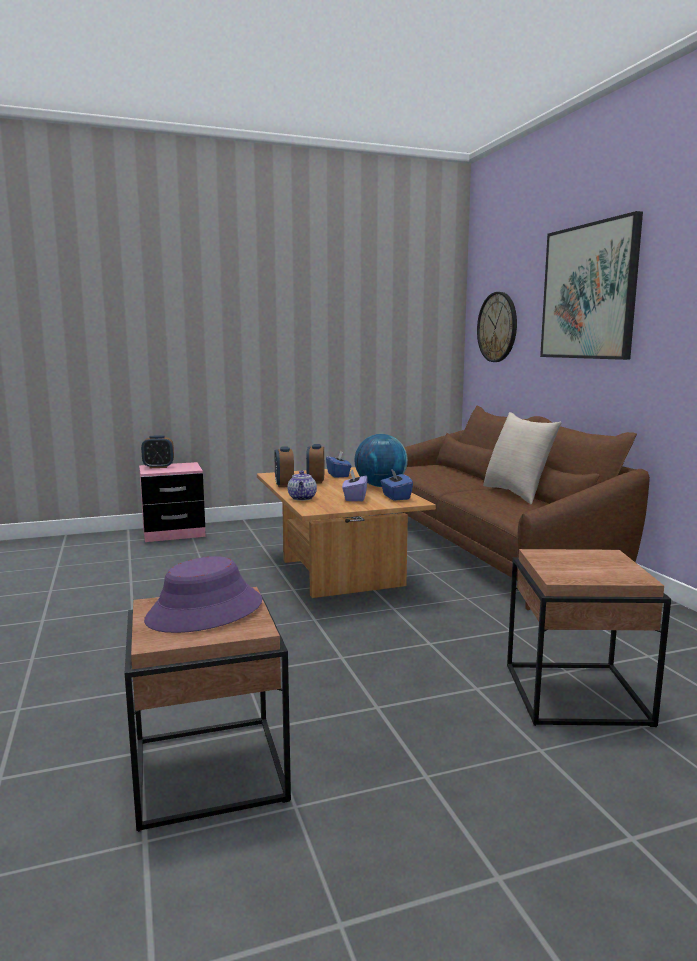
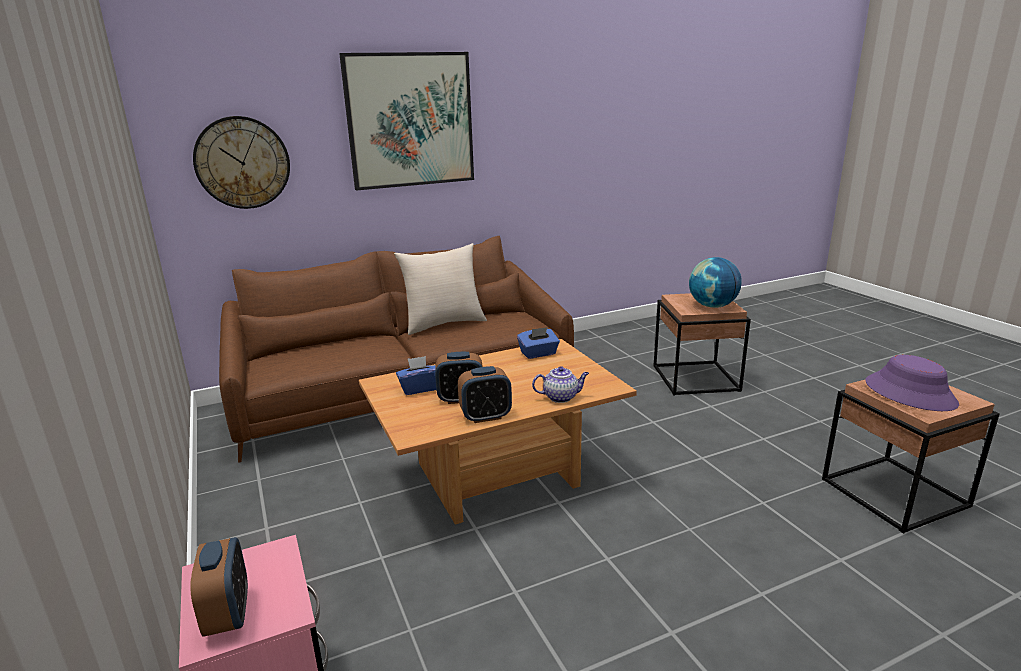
camera: 95 degrees left, 10 degrees up
(354, 498) = (549, 371): purple tissue box -> none
(380, 486) = (486, 362): globe -> globe (712, 306)

